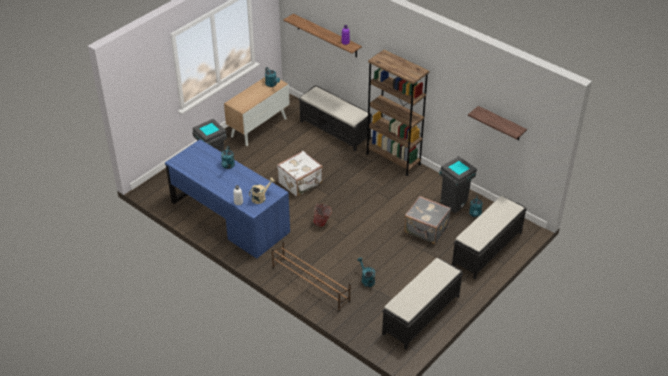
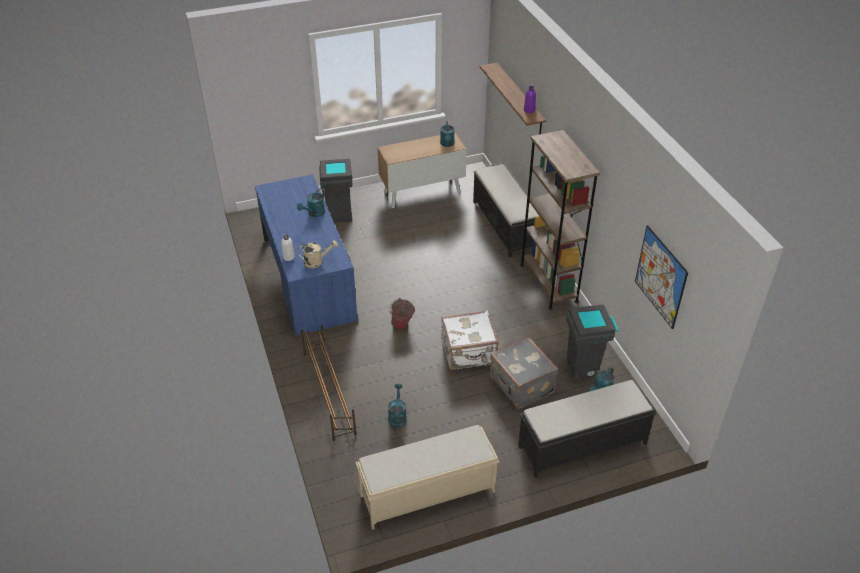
camera: 30 degrees right, 0 degrees up
(301, 183) = (416, 270): white suitcase -> white suitcase (469, 353)
(420, 315) = (426, 493): black bench -> beige bench
(501, 124) = (660, 277): shelf -> picture

